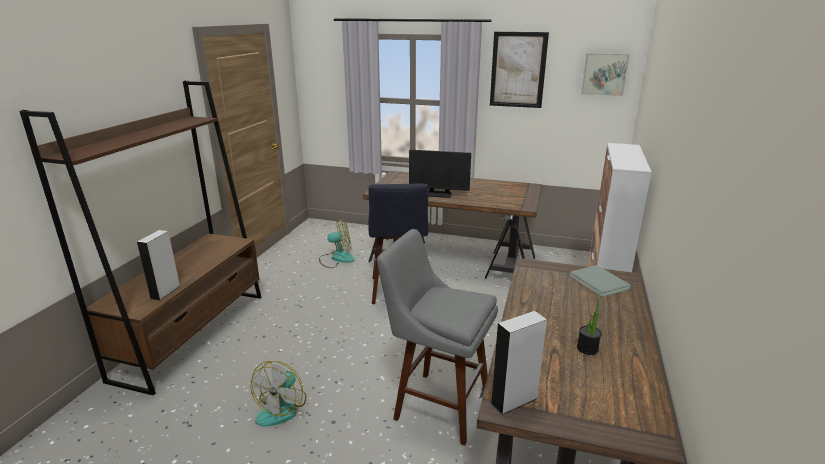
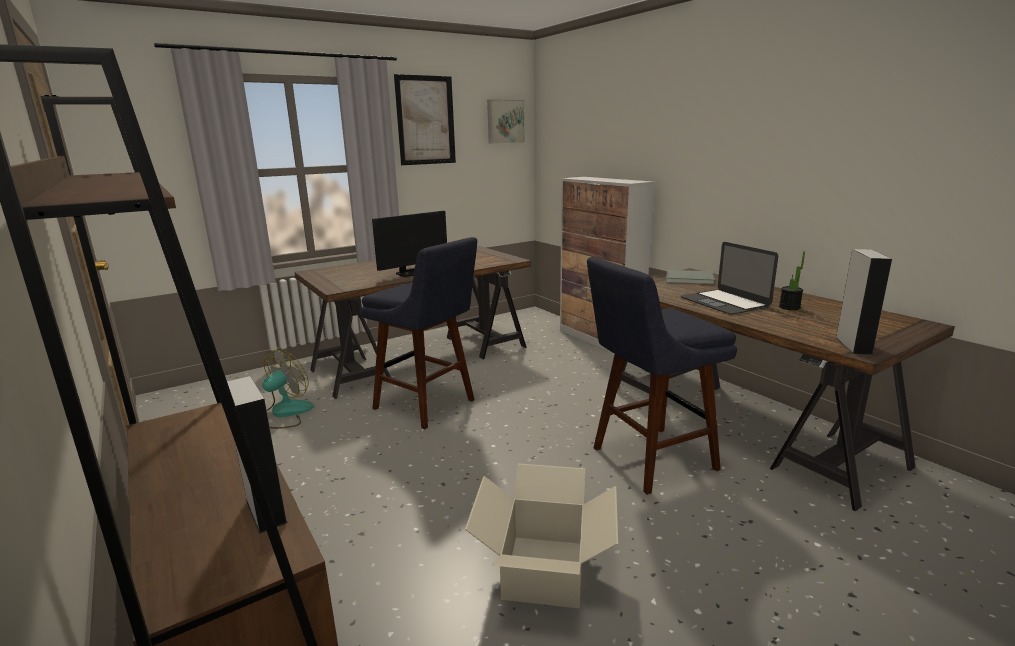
camera: 50 degrees left, 5 degrees down
(282, 408) = (545, 570): fan -> cardboard box
(436, 404) = (647, 460): grey stool -> blue stool
(551, 314) = (724, 302): none -> laptop

